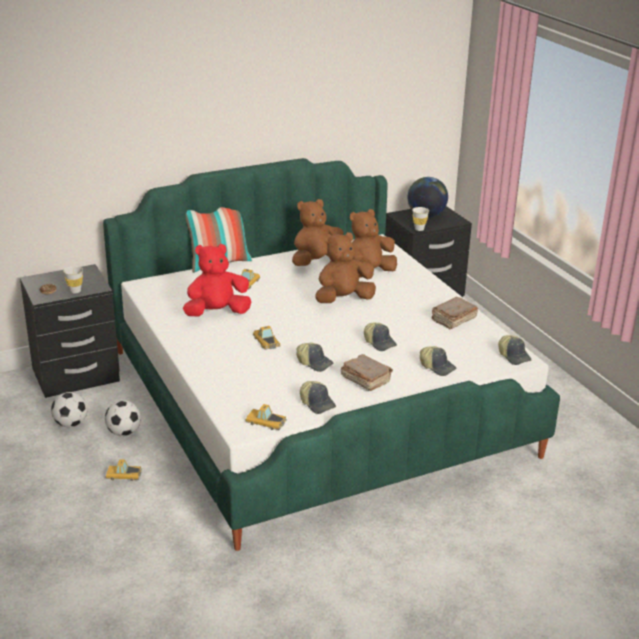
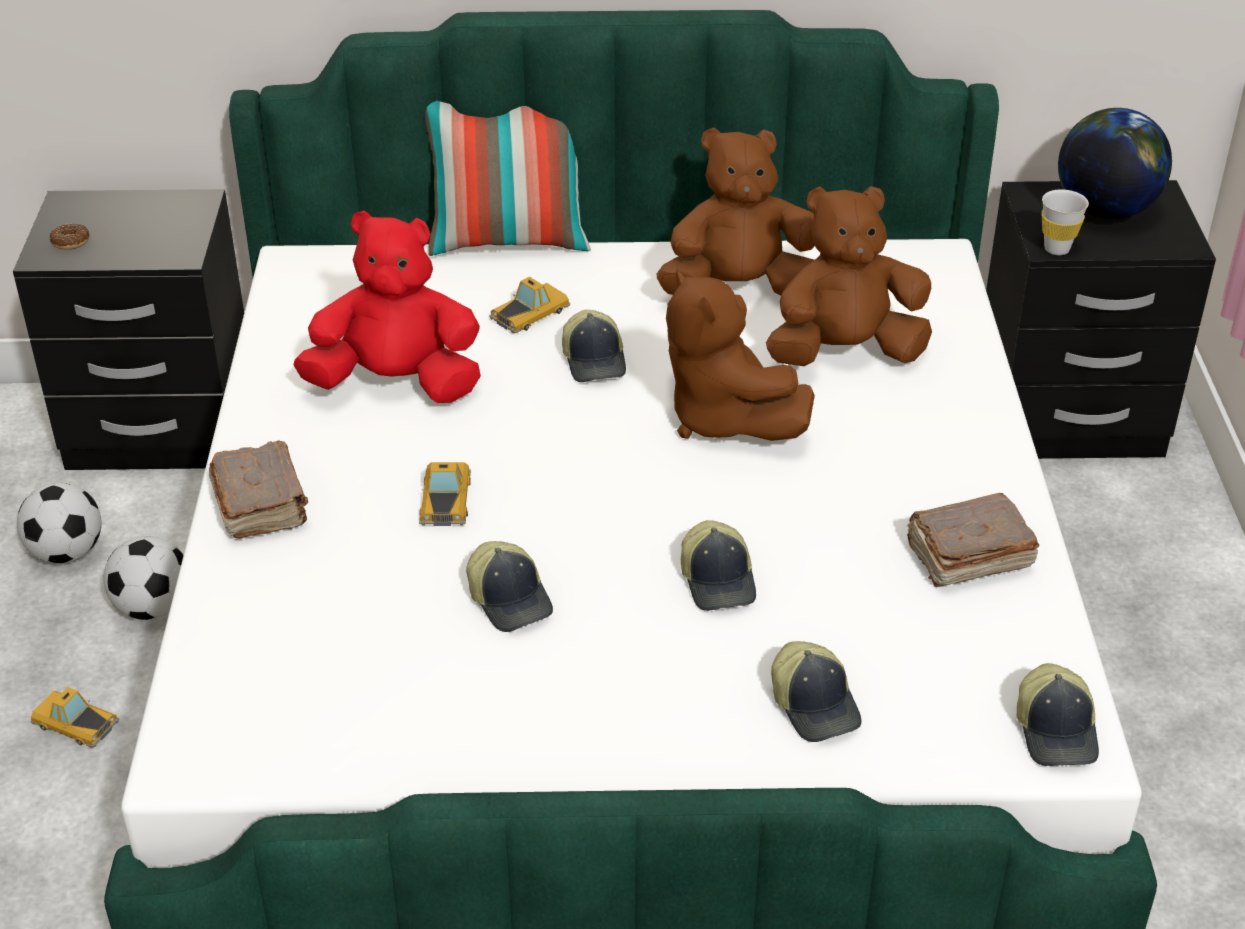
camera: 25 degrees right, 10 degrees up
(75, 291) = (124, 254): white cup -> none
(265, 421) = (257, 751): toy car -> none
(317, 403) = (422, 733): cap -> cap (595, 361)
(343, 299) = (724, 419): brown plush toy -> brown plush toy turned 120 degrees counterclockwise
(365, 379) = (597, 691): brown book -> brown book (261, 505)

